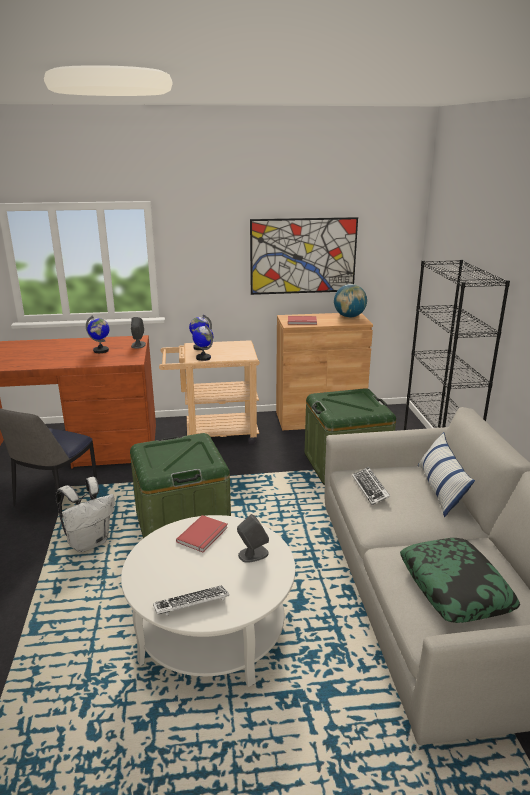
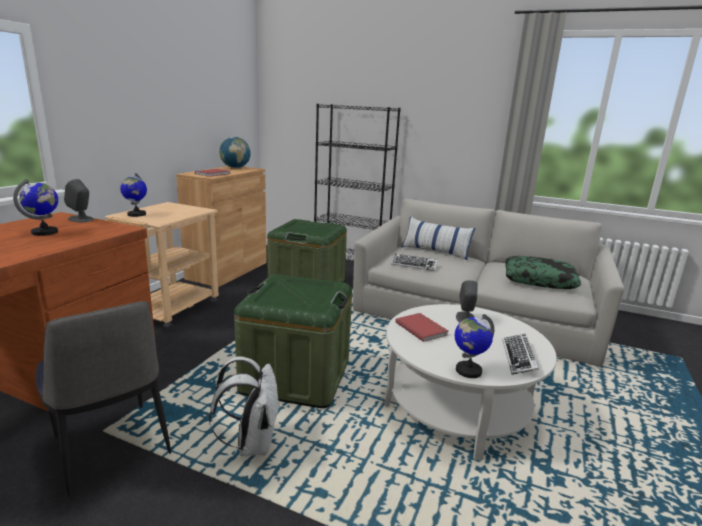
camera: 60 degrees left, 5 degrees down
(203, 358) = (166, 219): globe -> globe (468, 371)
(303, 256) = (188, 111): picture -> none

